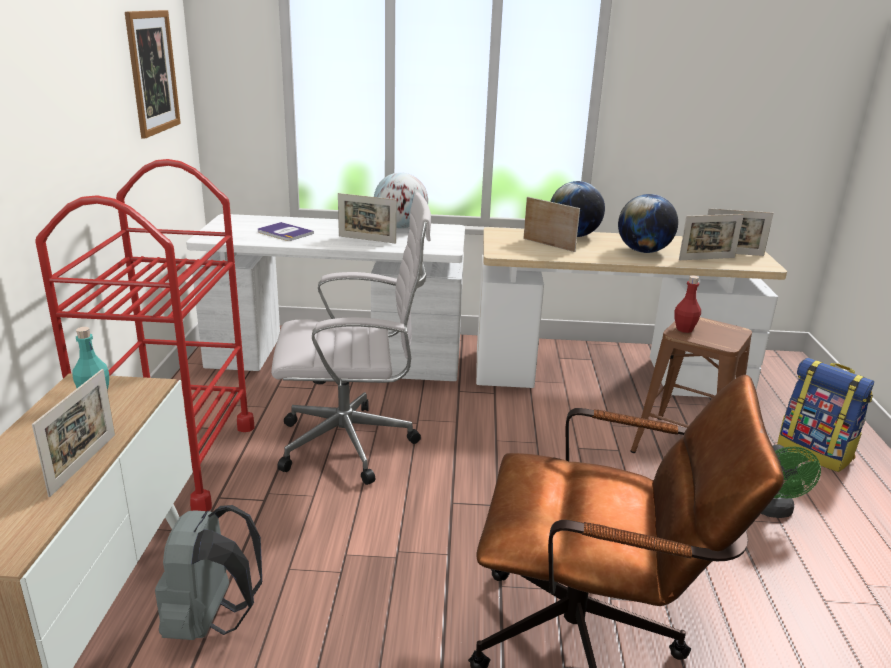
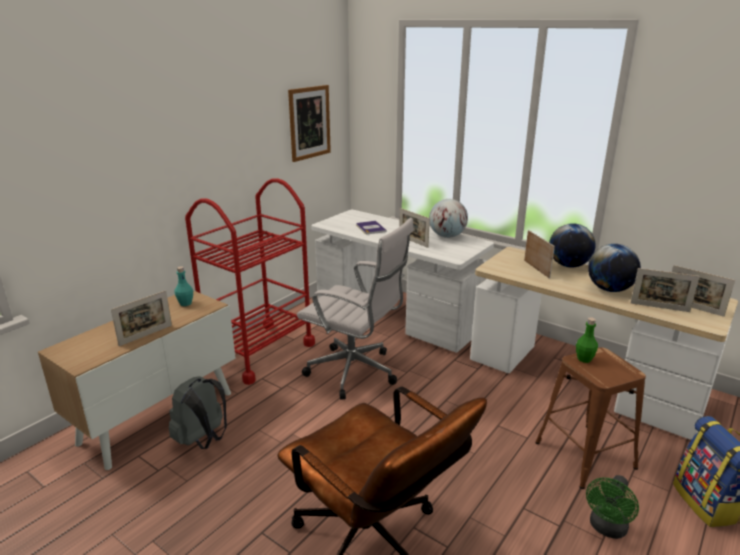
camera: 35 degrees right, 0 degrees up
(684, 329) = (584, 359): red bottle -> green bottle

